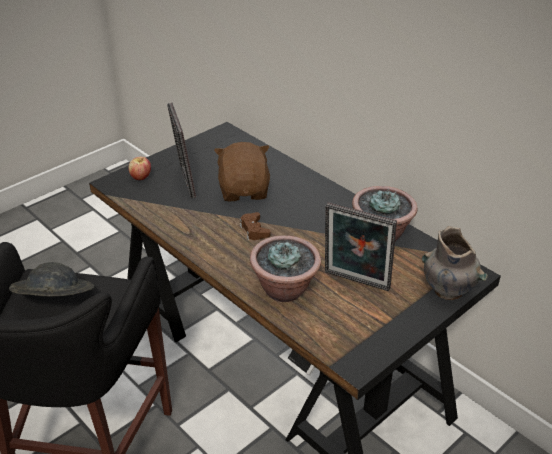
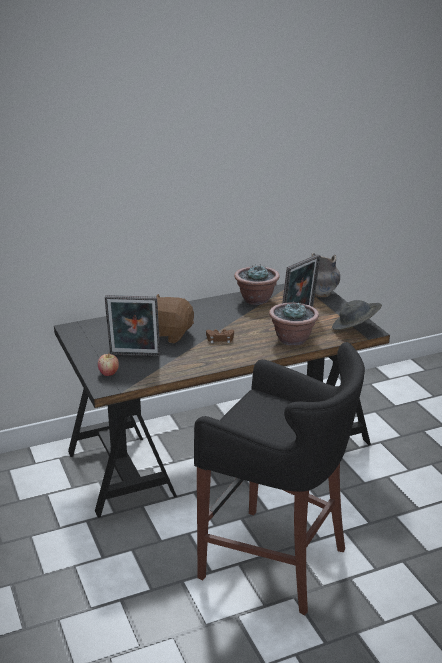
camera: 70 degrees left, 10 degrees down
(55, 301) = (261, 421): grey hat -> grey hat (355, 328)

